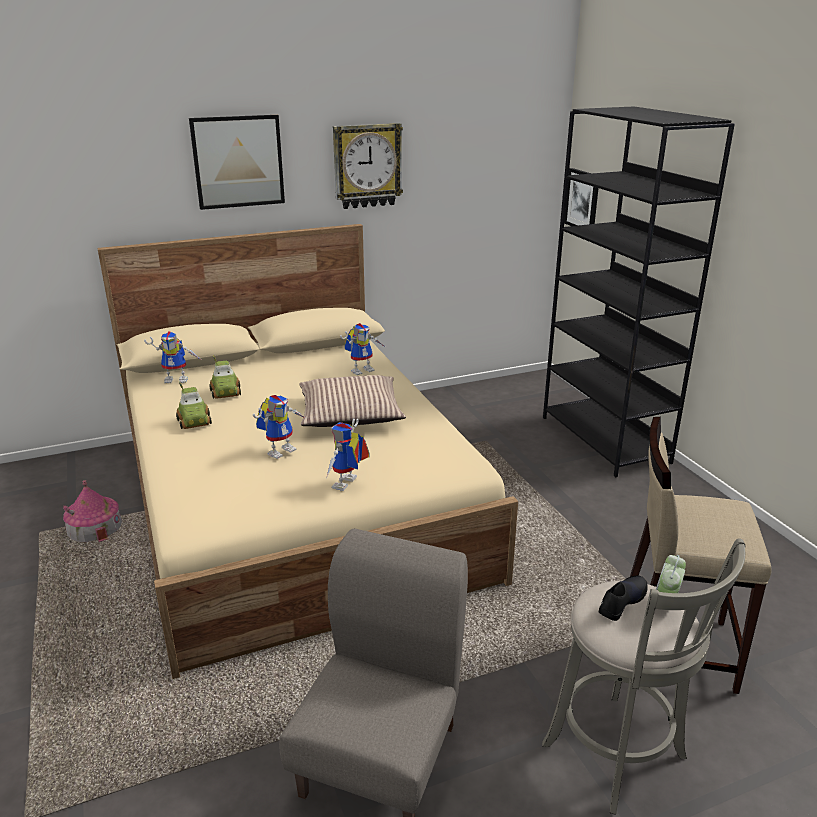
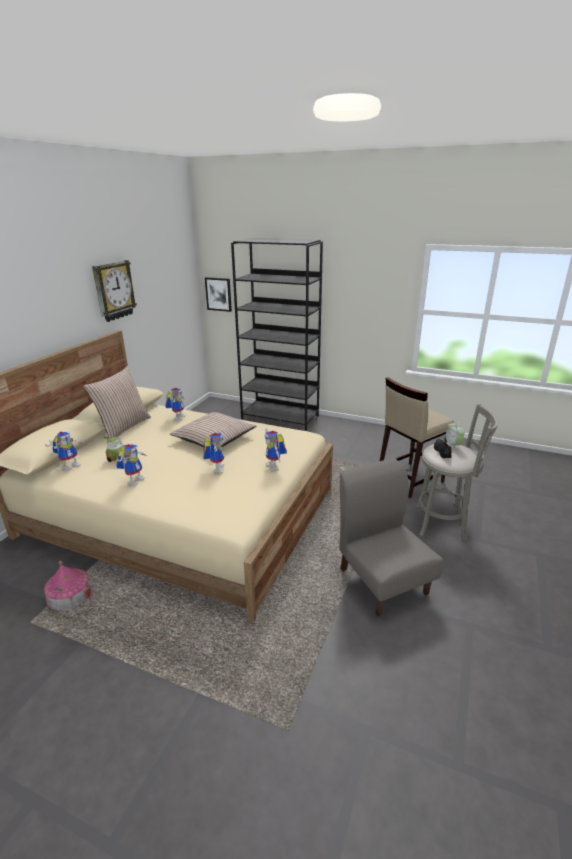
camera: 45 degrees left, 0 degrees up
(195, 422) = (135, 479): toy car -> toy robot
(238, 162) = (41, 299): picture -> none
(291, 358) = (123, 427): none -> pillow

